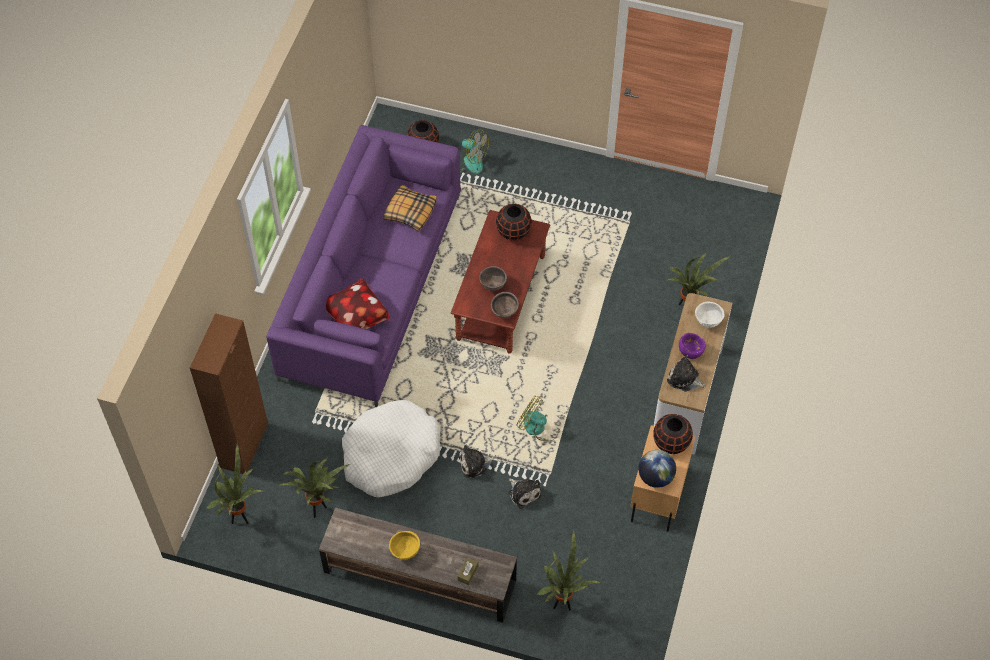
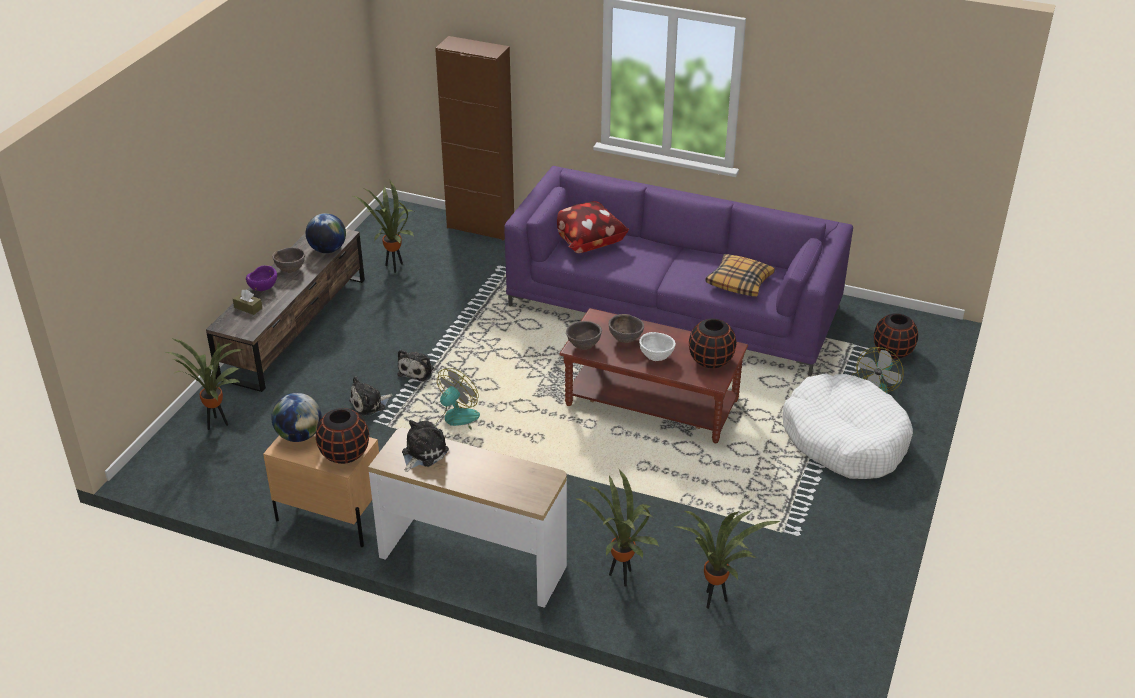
camera: 95 degrees right, 20 degrees down
(241, 518) = (399, 225): potted plant -> potted plant (715, 601)
(368, 527) = (327, 250): none -> globe
(390, 455) = (445, 313): white dog bed -> white dog bed (844, 439)
(405, 551) = (291, 270): yellow bowl -> brown bowl
(475, 464) = (417, 370): plush toy -> plush toy turned 150 degrees counterclockwise
(690, 351) = (465, 463): purple bowl -> purple bowl (263, 289)
(707, 322) = (513, 486): white bowl -> white bowl (656, 358)

